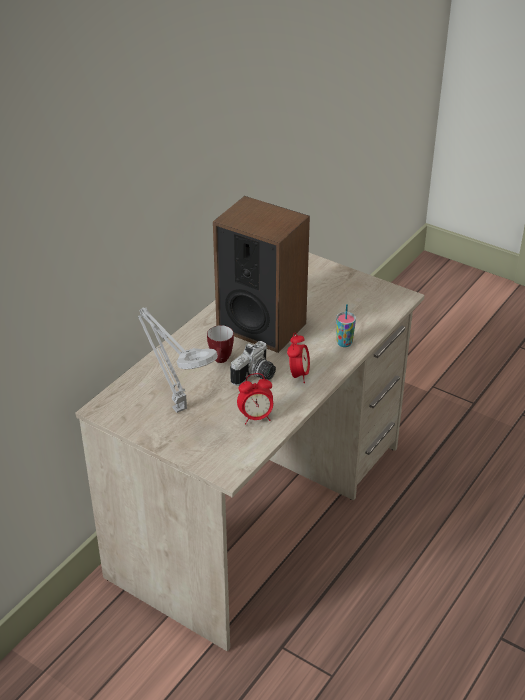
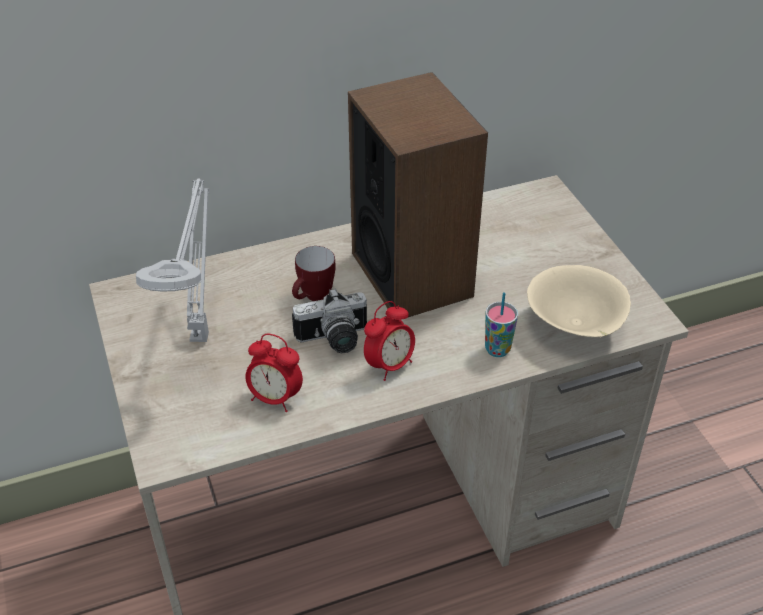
camera: 35 degrees right, 5 degrees up
(371, 316) = (574, 327): none -> beige bowl

